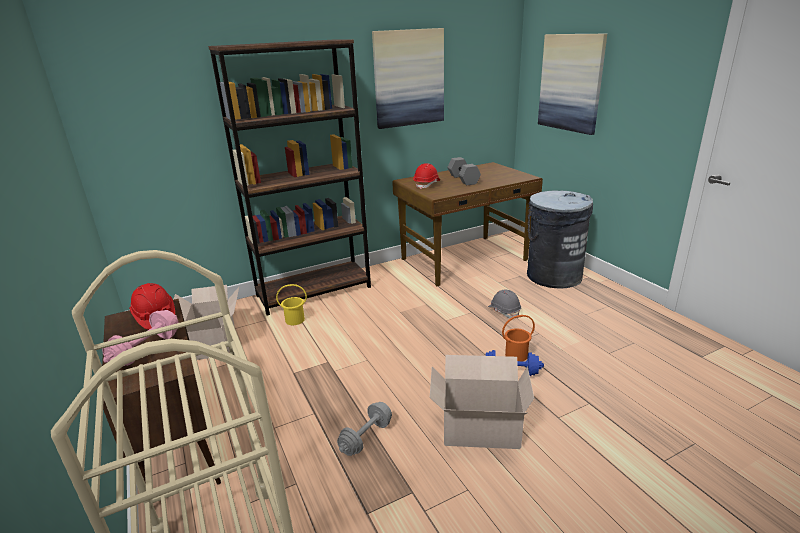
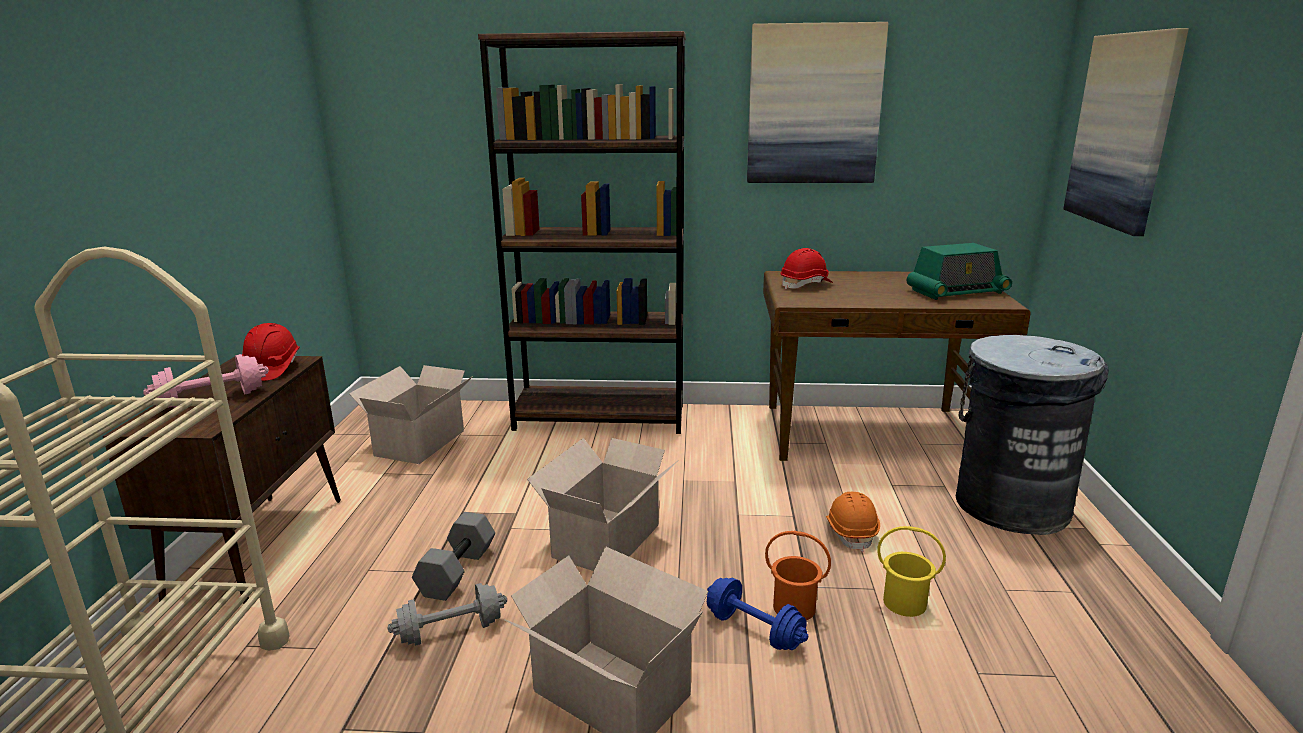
camera: 30 degrees right, 5 degrees down
(294, 320) = (536, 446): yellow bucket -> yellow bucket (904, 602)
(396, 356) = (609, 539): none -> cardboard box
(462, 179) = (876, 288): grey dumbbell -> grey dumbbell (456, 570)
(501, 174) = (956, 292): none -> radio
(504, 311) = (851, 532): grey hard hat -> orange hard hat

